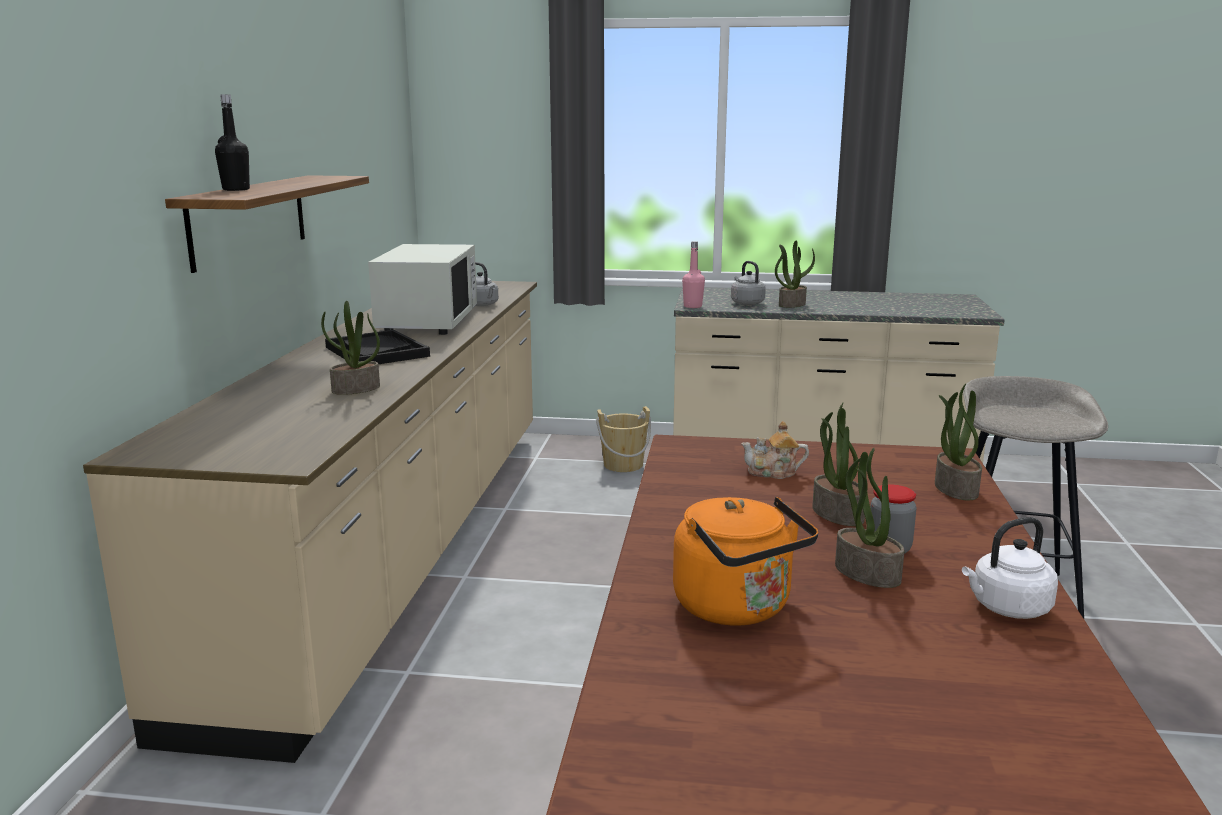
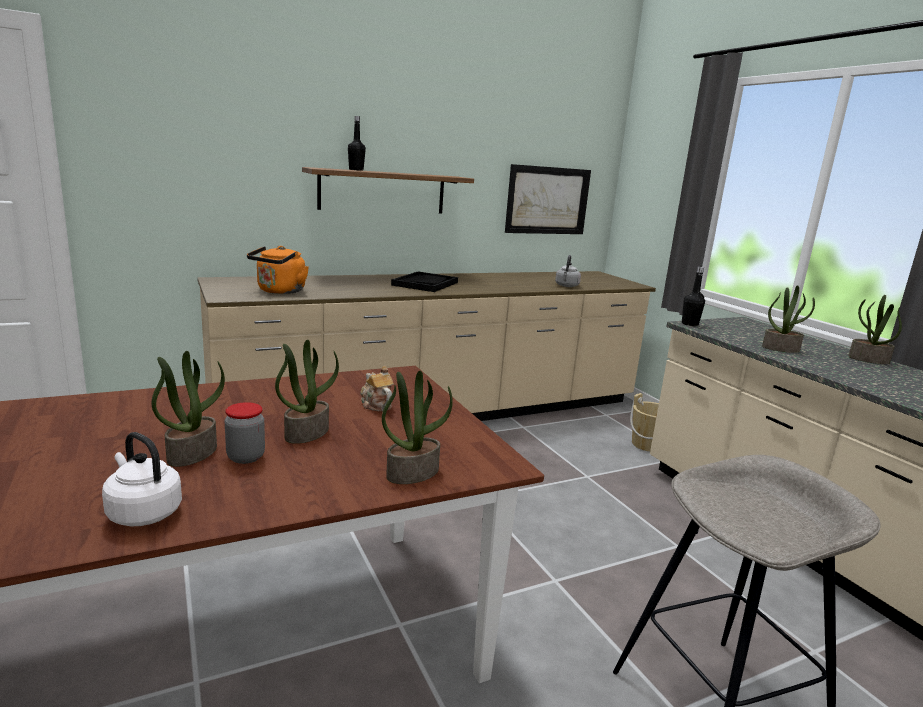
camera: 55 degrees right, 0 degrees up
(355, 389) = (351, 290): potted plant -> potted plant (868, 360)
(375, 192) = (547, 200): none -> picture
(427, 322) = (504, 283): white microwave -> none
(692, 306) = (689, 324): pink bottle -> black bottle
(737, 608) = (115, 421): orange kettle -> orange kettle (279, 291)
(746, 303) = (744, 336): grey kettle -> none

